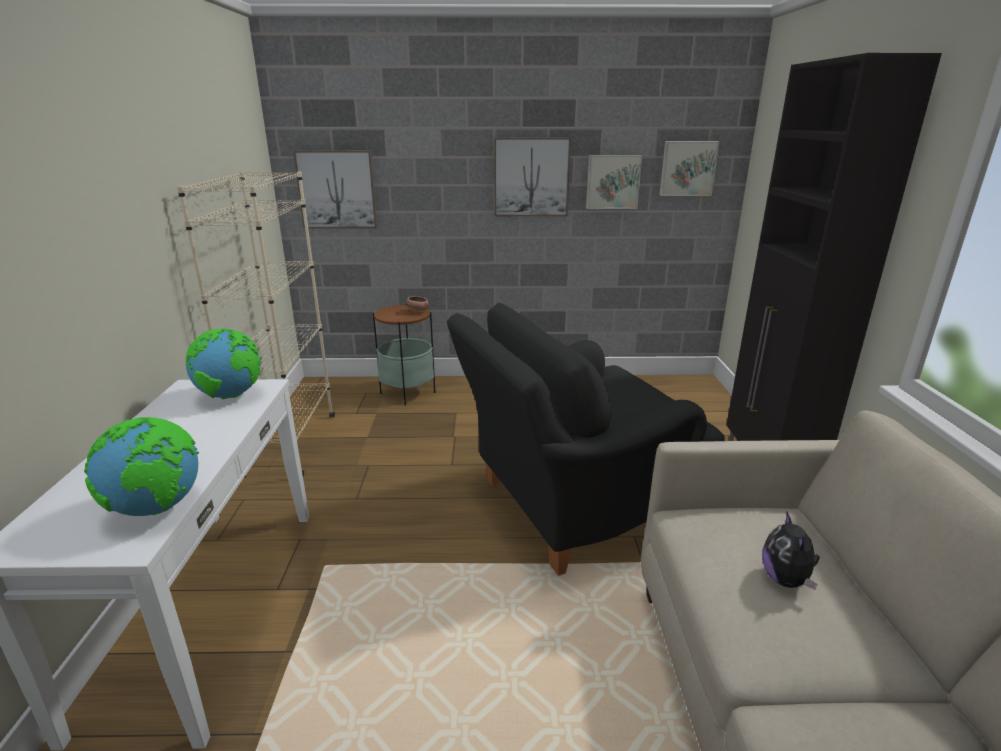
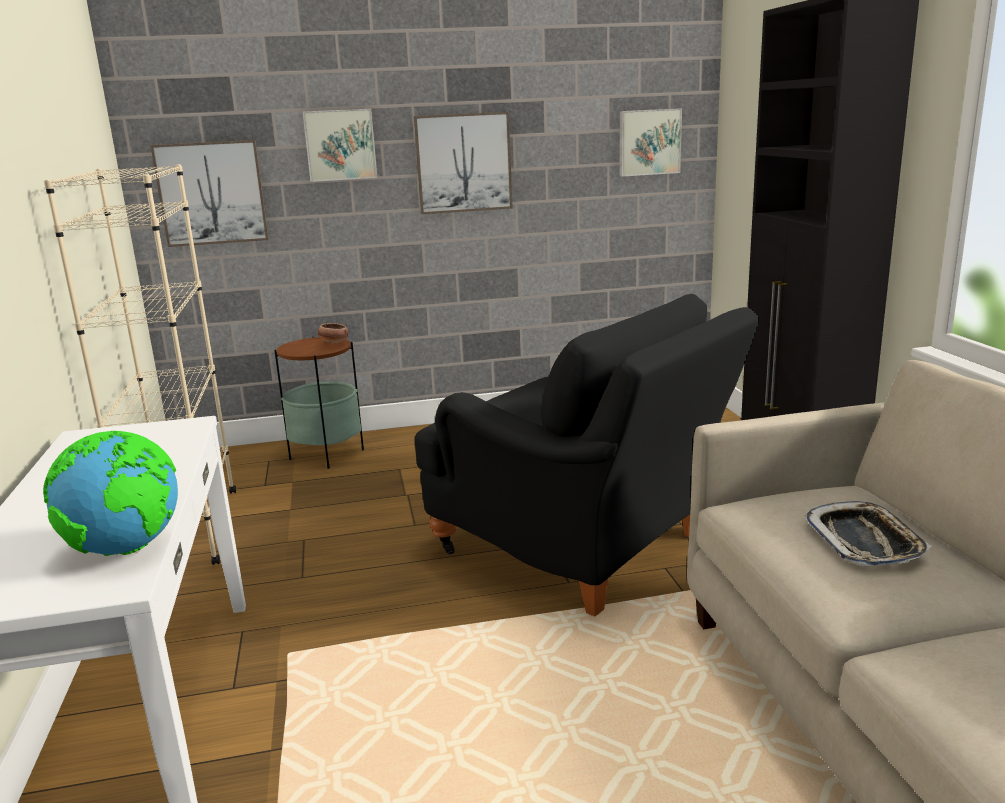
camera: 10 degrees left, 5 degrees down
(231, 395) = (150, 438): globe -> none
(574, 506) = (583, 547): black armchair -> black armchair turned 105 degrees counterclockwise
(613, 181) = (563, 163): picture -> picture (340, 145)
(786, 580) = (864, 541): plush toy -> tray

